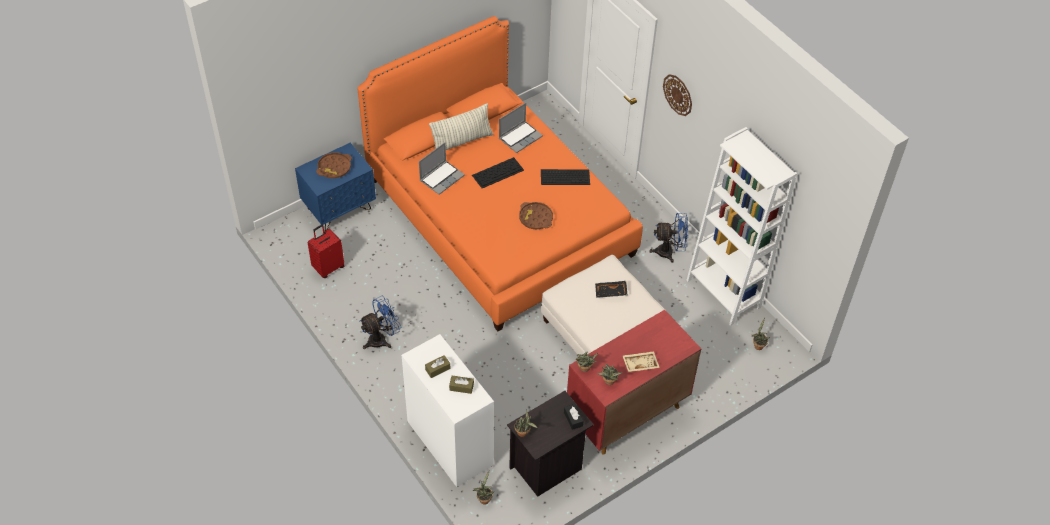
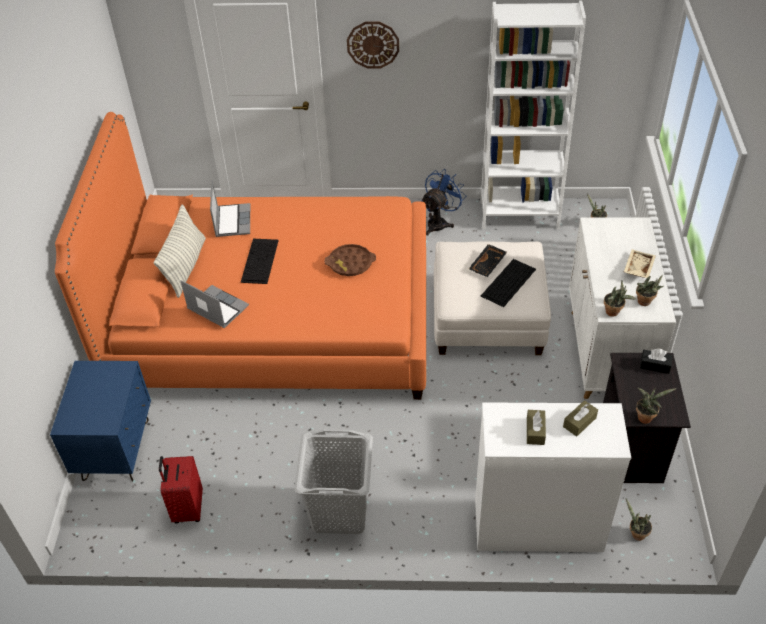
camera: 50 degrees left, 5 degrees down
(334, 168) = (94, 395): brown tray -> none
(381, 339) = (339, 511): blue fan -> grey laundry basket
(442, 177) = (216, 308): laptop -> laptop turned 45 degrees counterclockwise
(565, 177) = (319, 215): keyboard -> keyboard (508, 282)
(626, 414) = (606, 354): red cabinet -> white cabinet

